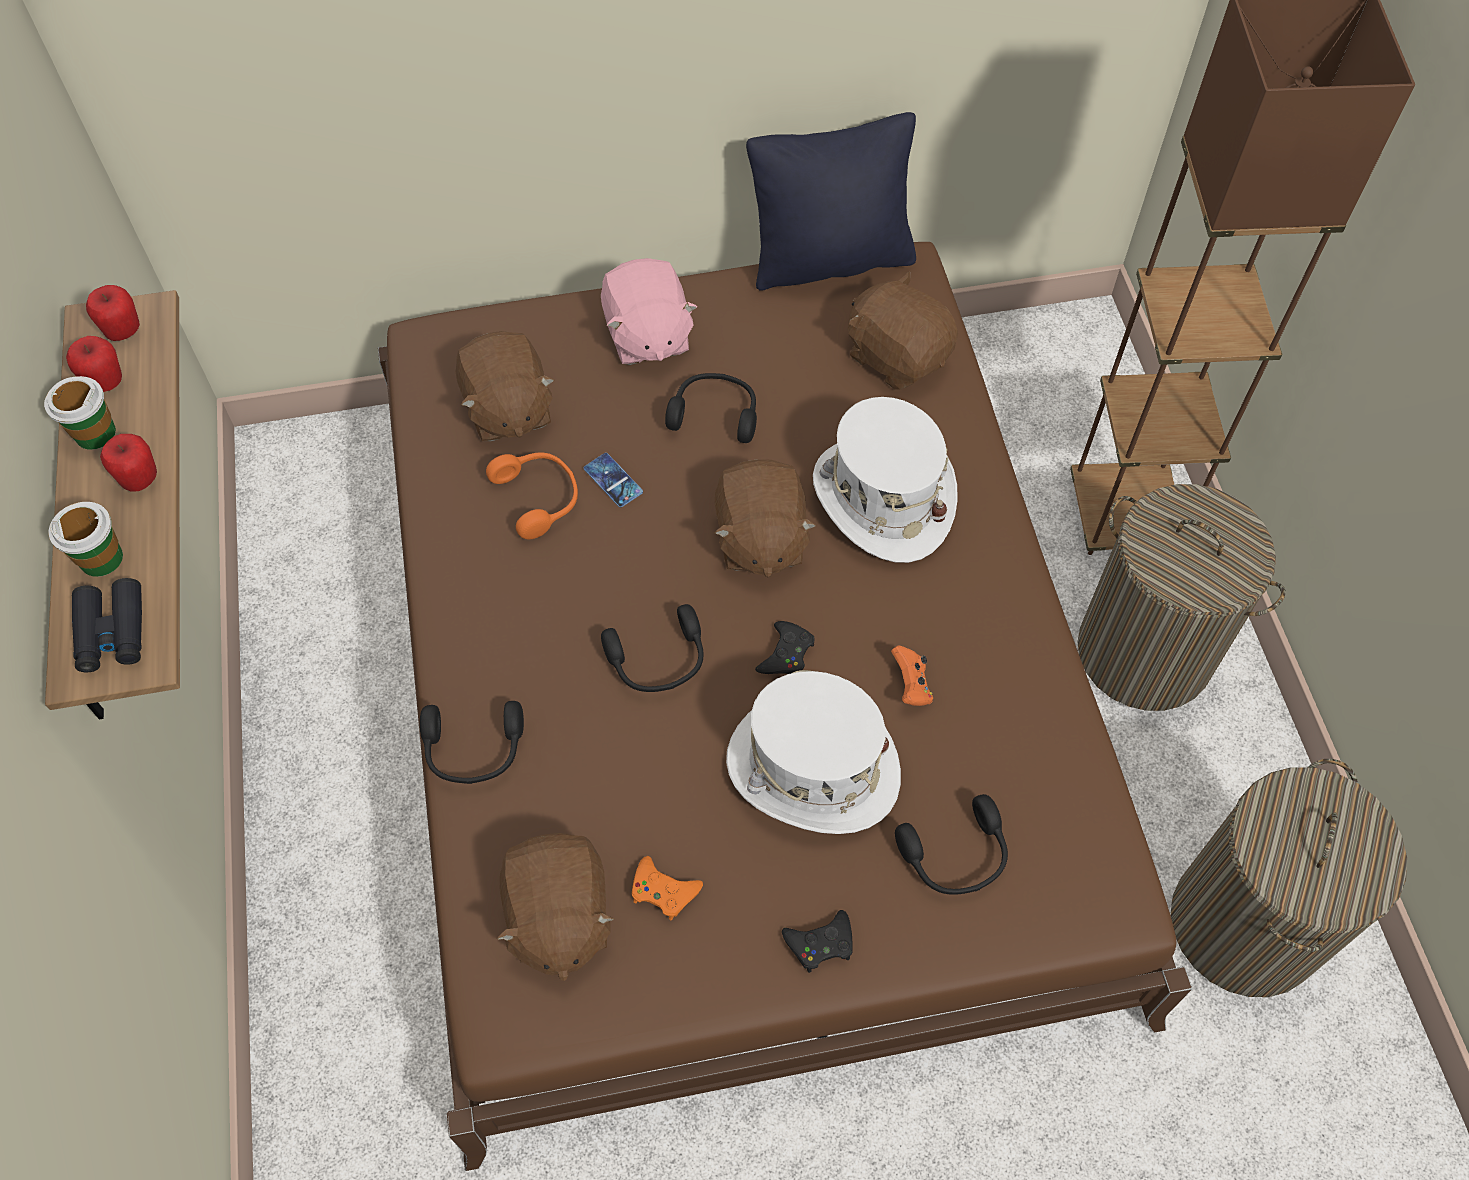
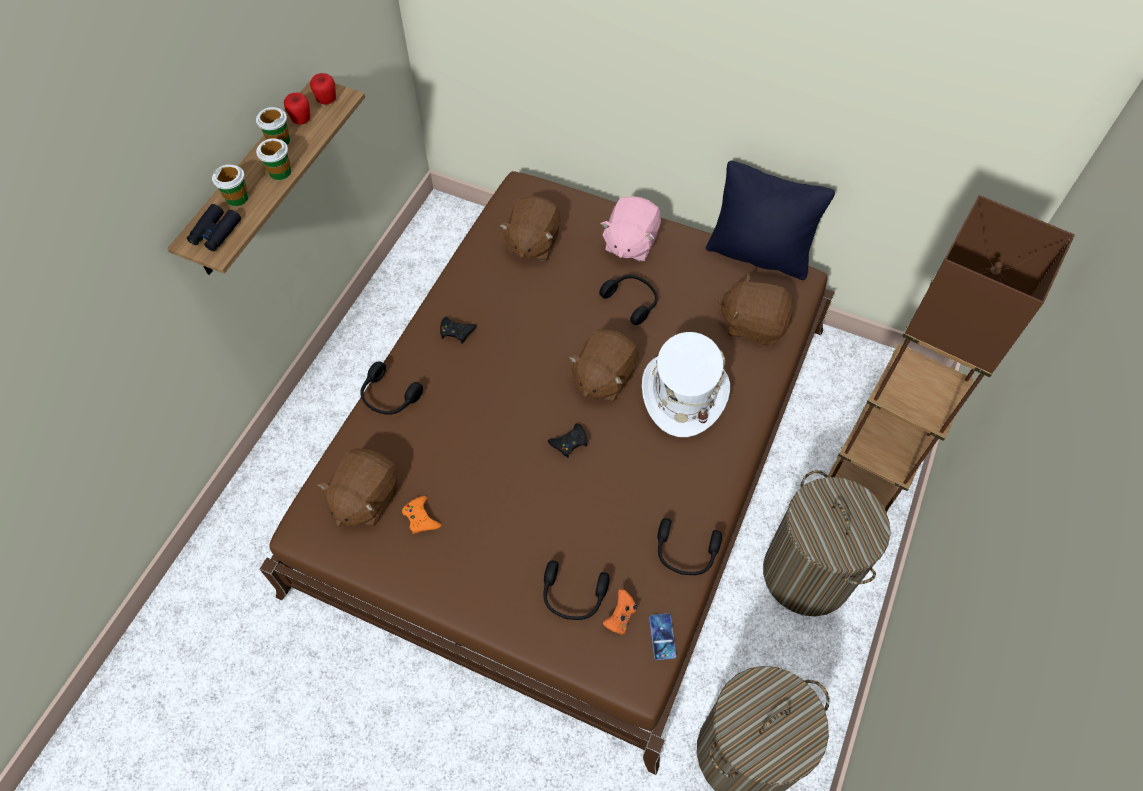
camera: 35 degrees right, 0 degrees up
(140, 480) = (280, 172): apple -> cup
(539, 498) = (513, 294): orange headphones -> none
(613, 480) = (554, 306): phone -> phone (662, 636)
(658, 661) = (505, 407): black headphones -> black headphones (685, 553)
(812, 769) = (536, 506): white hat -> none
(820, 943) = (473, 592): black game controller -> black game controller (456, 331)
(897, 356) = (753, 324): brown plush toy -> brown plush toy turned 60 degrees counterclockwise
(911, 686) = (621, 498): orange game controller -> orange game controller (620, 617)

